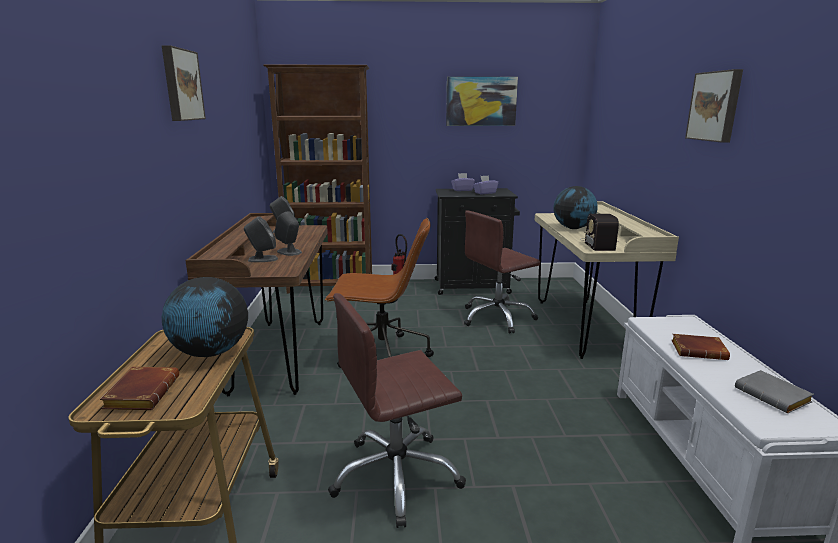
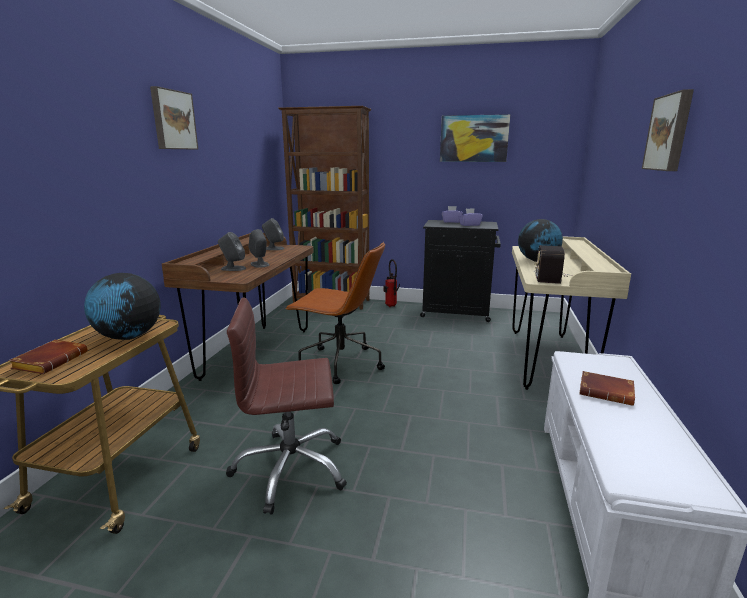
camera: 15 degrees right, 0 degrees up
(497, 318) = (464, 342): brown office chair -> none
(774, 397) = (660, 451): grey book -> none

